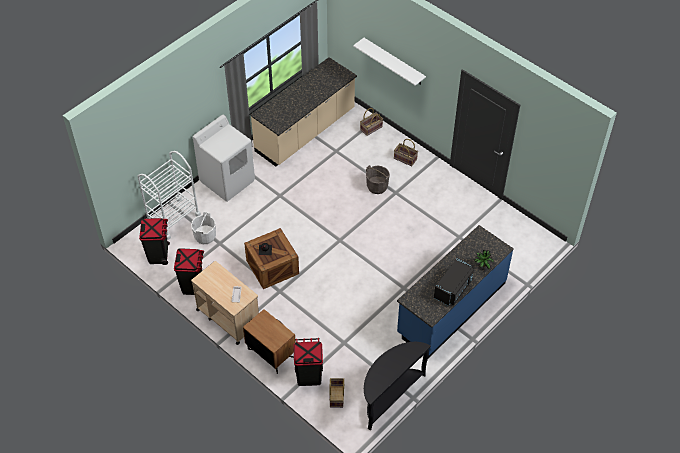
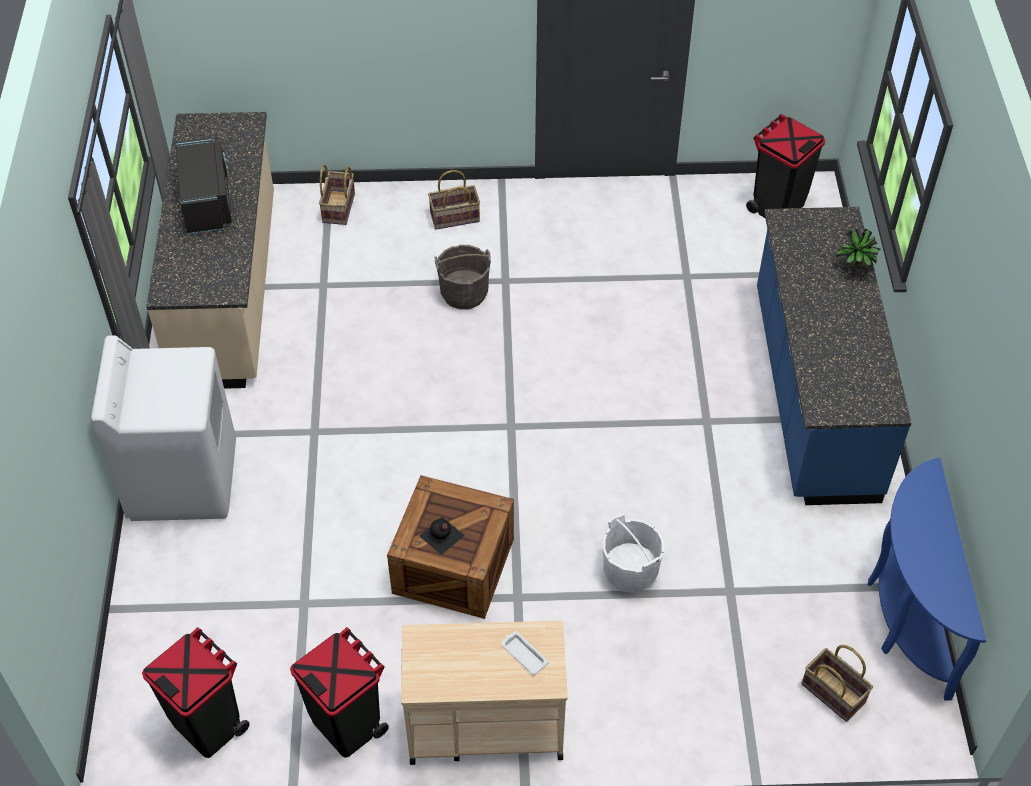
camera: 45 degrees left, 0 degrees up
(173, 218) = (154, 631): white cart -> none
(205, 236) = (260, 613): white bucket -> white bucket (630, 571)
(271, 353) = (638, 720): brown nightstand -> none
(309, 376) = (748, 701): black trash can -> black trash can (777, 206)
(389, 395) = (905, 614): black console table -> blue console table
(394, 62) = (349, 28): white shelf -> none
(453, 289) = (862, 336): black microwave -> black microwave (208, 202)

